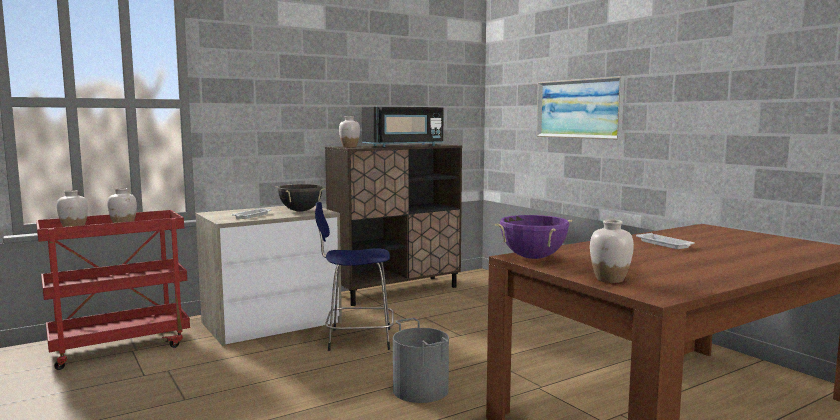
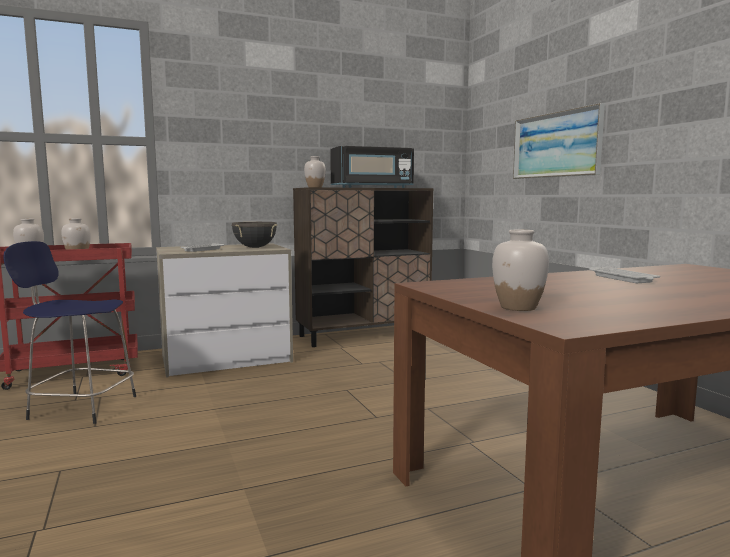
camera: 10 degrees right, 0 degrees up
(357, 339) = (299, 378): blue stool -> blue stool (80, 407)
(421, 390) = (337, 435): grey bucket -> none
(532, 258) = (444, 285): purple cooking pot -> none

